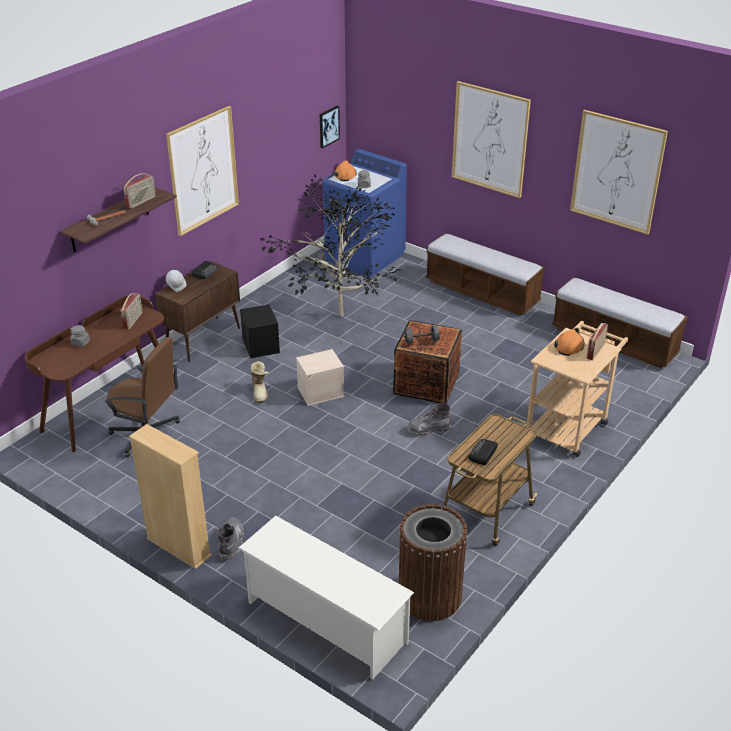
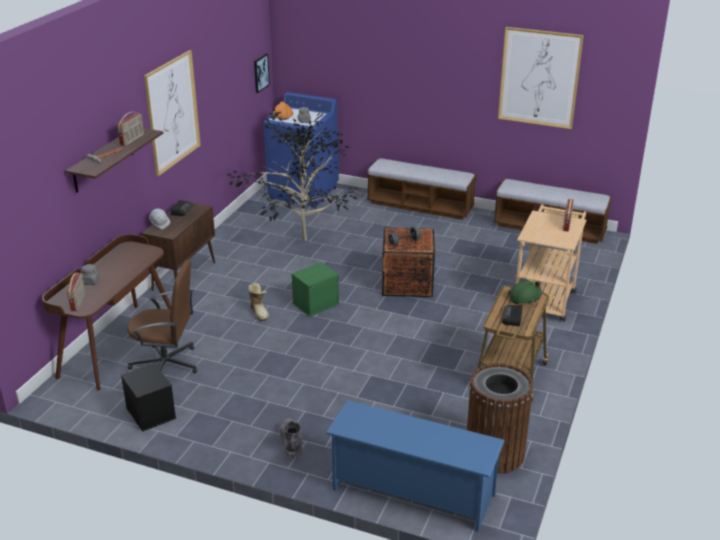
camera: 15 degrees left, 5 degrees down
(133, 320) = (134, 256): radio -> radio (78, 302)
(178, 547) = (243, 455): beige bookcase -> none
(260, 345) = (241, 274): black storage box -> black storage box (150, 413)
(321, 392) = (316, 303): beige storage box -> green storage box
(325, 622) = (412, 492): white shoe rack -> blue shoe rack
(429, 430) = (427, 319): grey boot -> none
(490, 139) = (417, 65): picture -> none
(508, 431) = (524, 297): none -> green hard hat
(569, 346) = (543, 224): orange hard hat -> none

